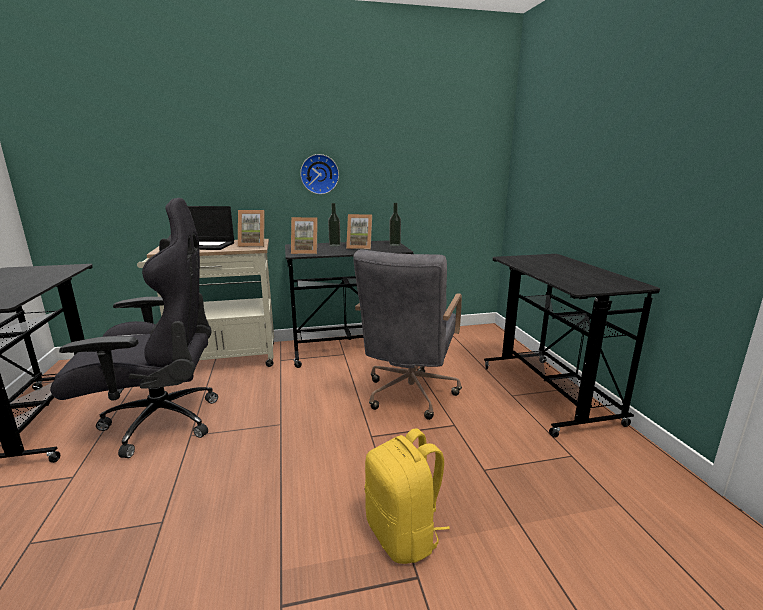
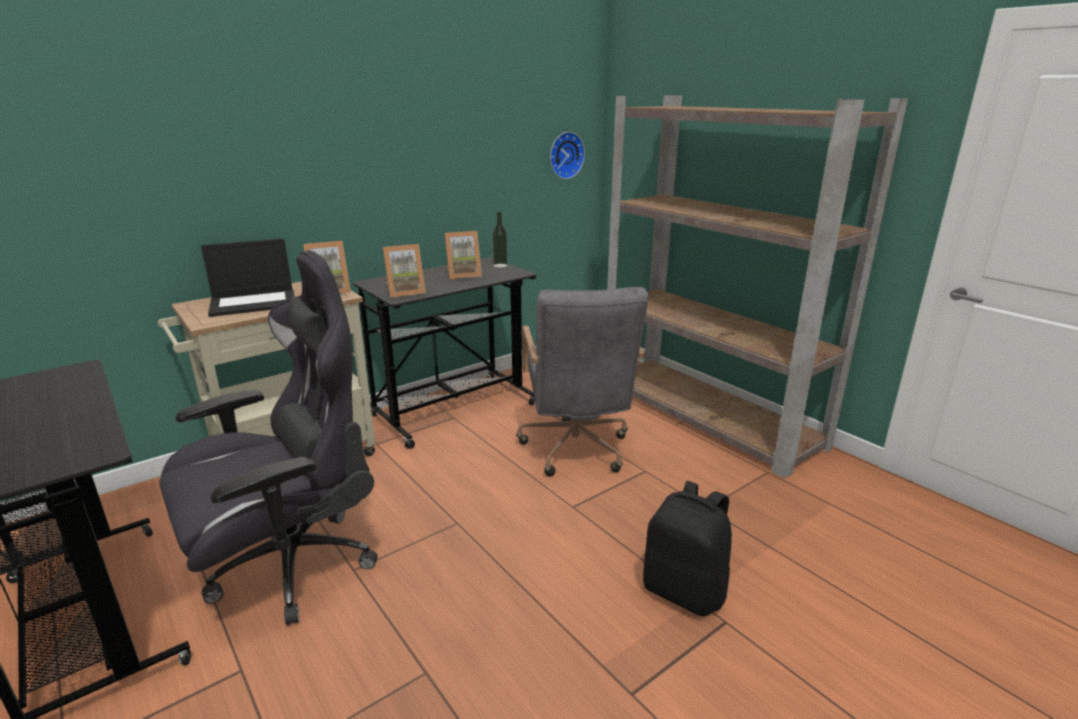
camera: 25 degrees left, 5 degrees up
(319, 174) = (389, 178): wall clock -> wall clock (565, 155)
(334, 245) = (425, 275): bottle -> none
(403, 534) = (685, 591): yellow backpack -> black backpack
(548, 394) = (706, 415): black desk -> brown bookcase

